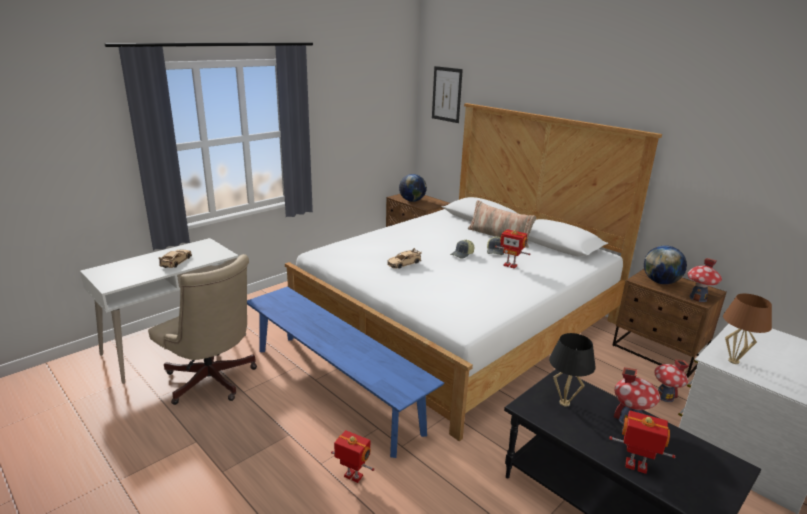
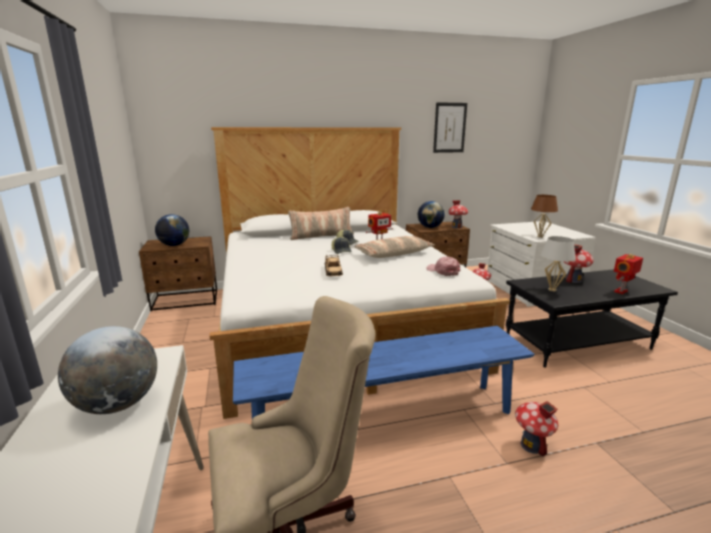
camera: 60 degrees left, 5 degrees down
(176, 262) = (117, 405): beige toy car -> globe
(352, 477) = (531, 445): toy robot -> toy house
(446, 94) = (178, 121): picture -> picture (449, 128)
(467, 310) = (443, 271): none -> pink cap
(489, 278) = (393, 254): none -> pillow
(564, 403) = (552, 290): black table lamp -> white table lamp

